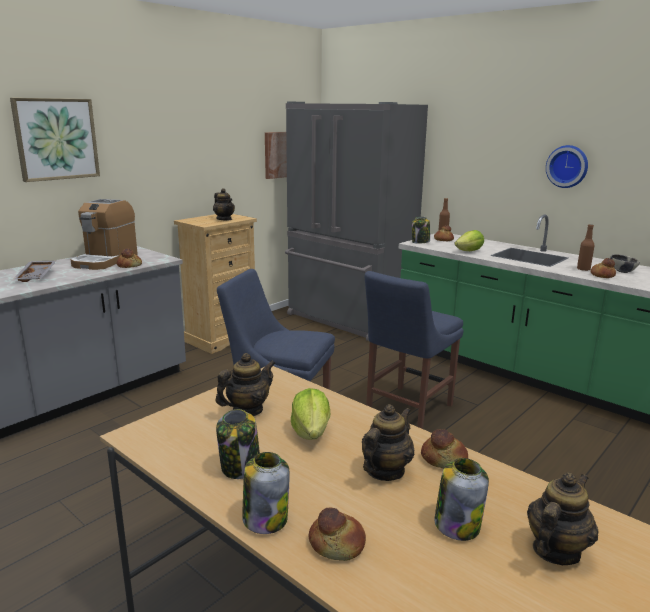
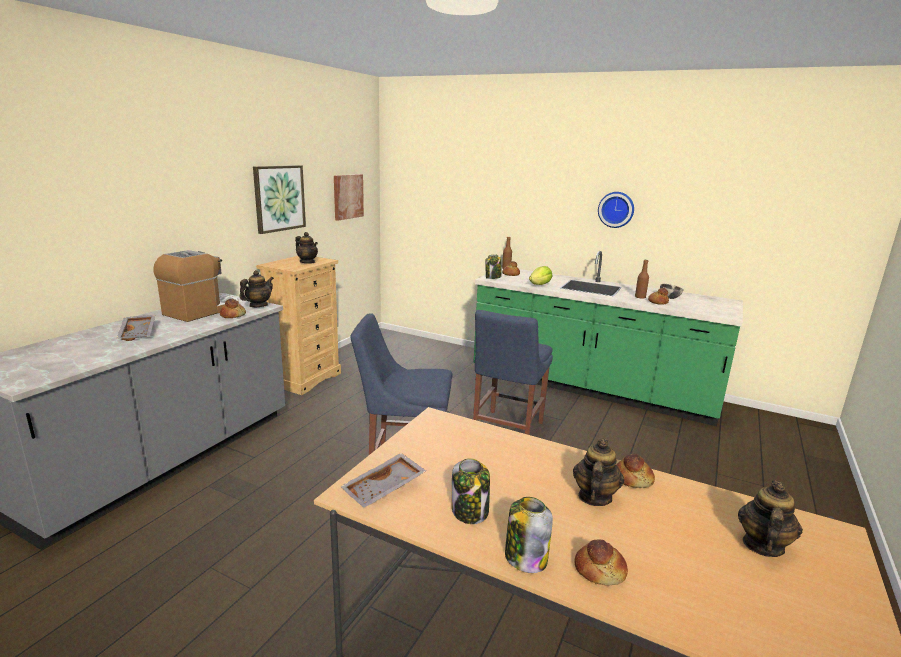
camera: 15 degrees left, 0 degrees up
(56, 139) = (142, 186): picture -> picture (279, 198)
(105, 260) = (202, 311): coffee machine -> coffee machine turned 150 degrees counterclockwise
(171, 435) = (384, 489): none -> grey tray
(247, 410) = (438, 455): teapot -> teapot (258, 305)
(311, 432) = (509, 469): lettuce -> none
(347, 319) = (417, 350): grey fridge -> none
(457, 524) = (679, 536): jar -> none

